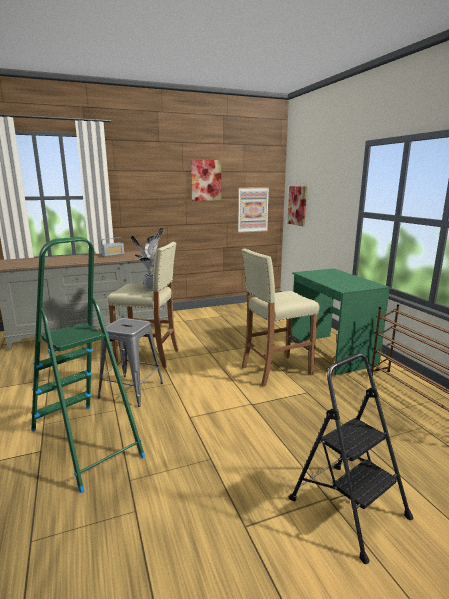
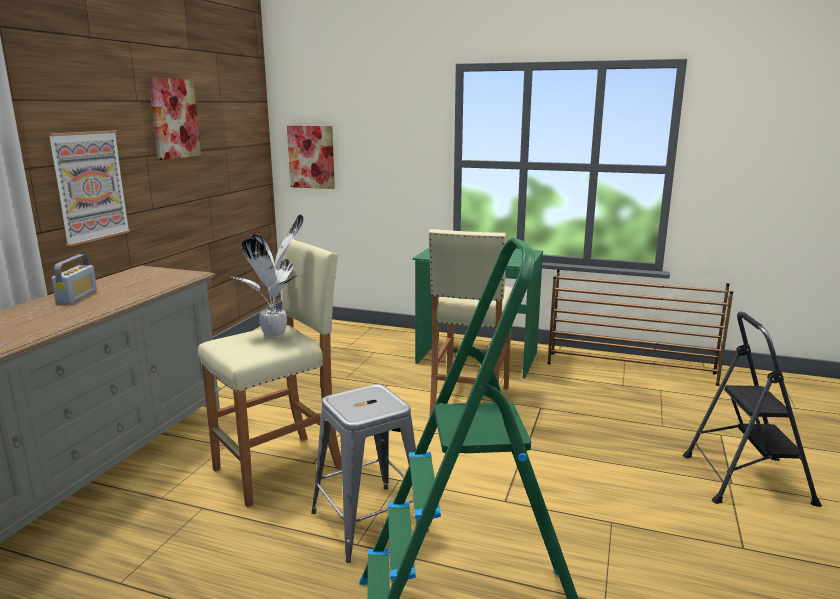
camera: 50 degrees left, 0 degrees up
(253, 209) = (239, 169): picture -> picture (90, 186)

